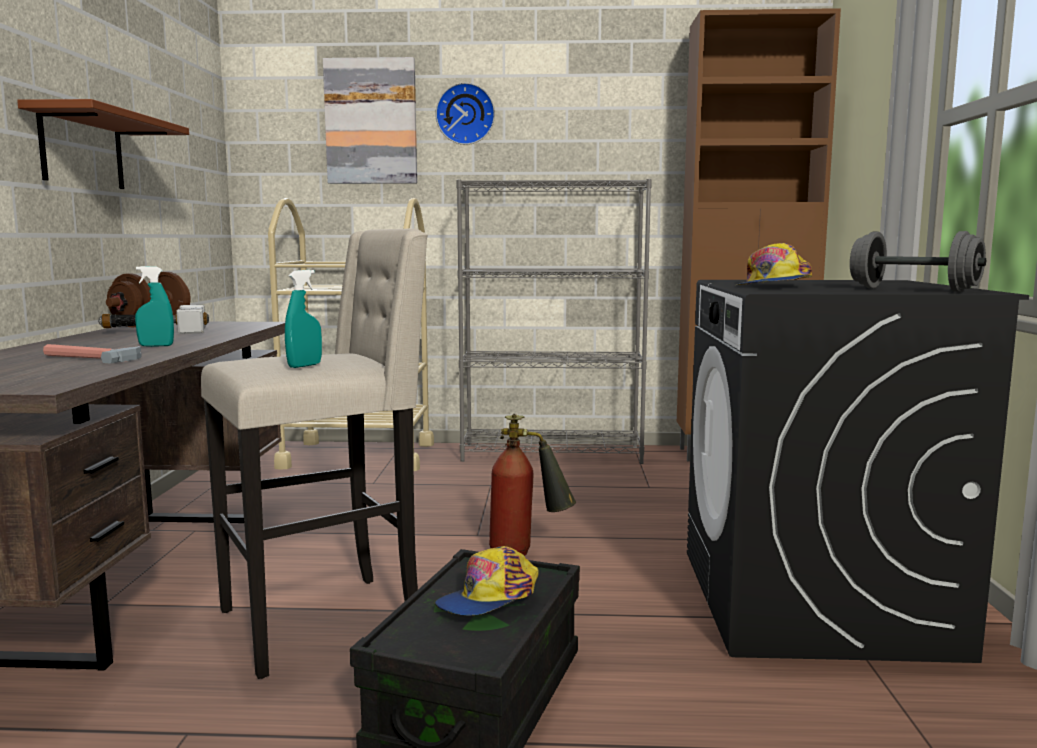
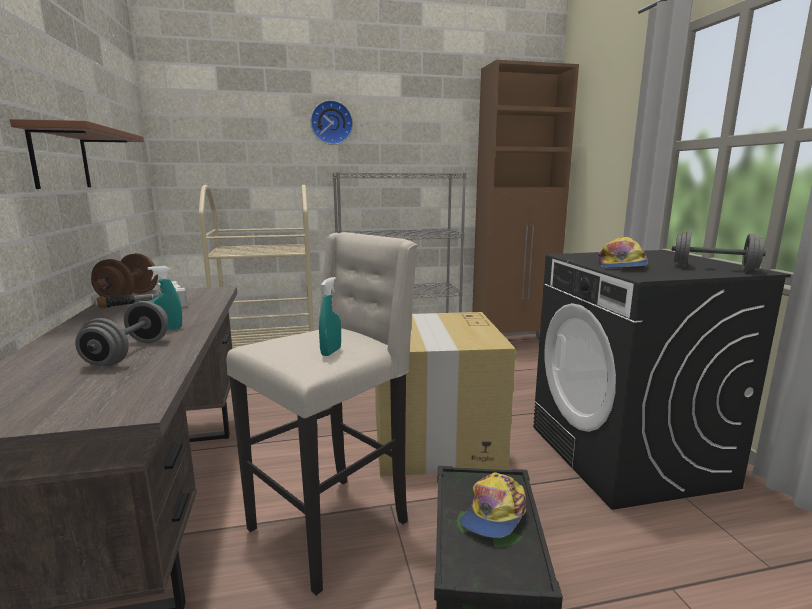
camera: 15 degrees left, 5 degrees up
(91, 357) = (129, 353): hammer -> grey dumbbell
(371, 122) = (262, 126): picture -> none
(527, 553) = (435, 440): fire extinguisher -> cardboard box

